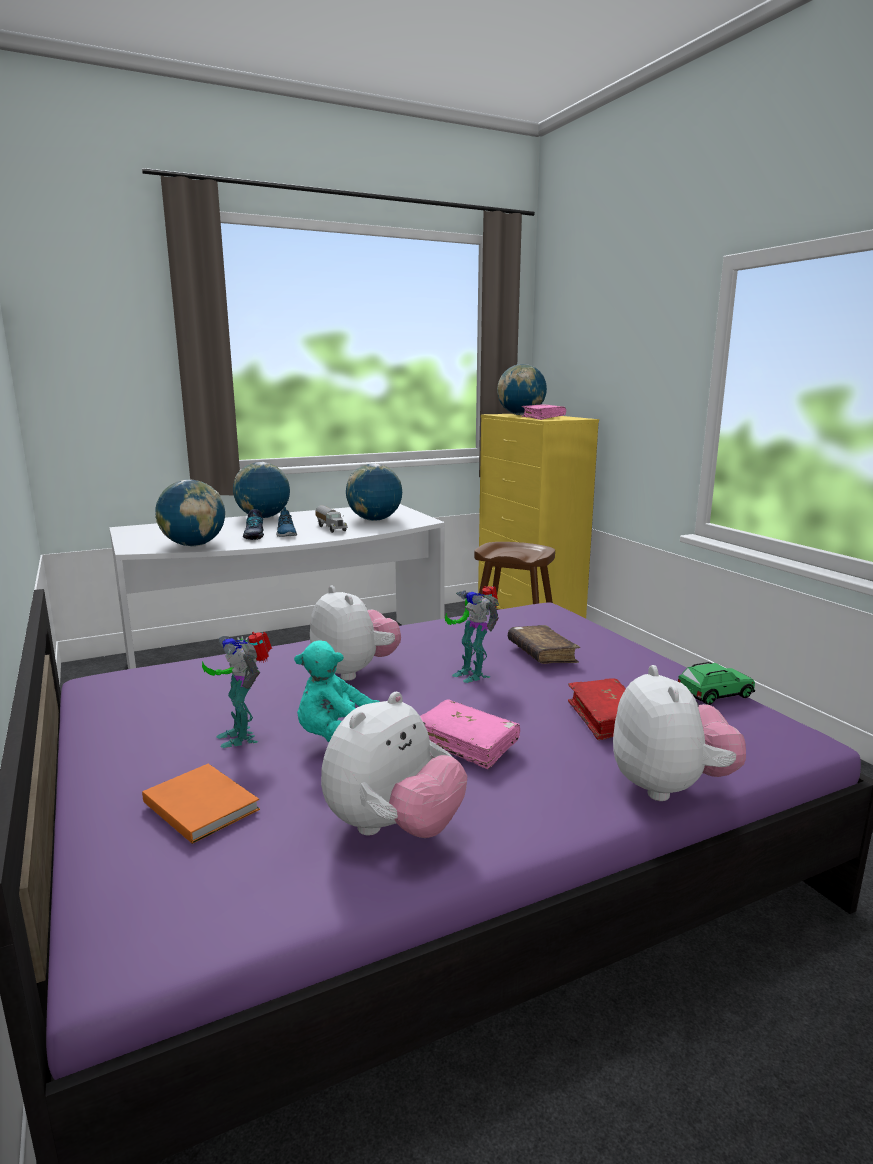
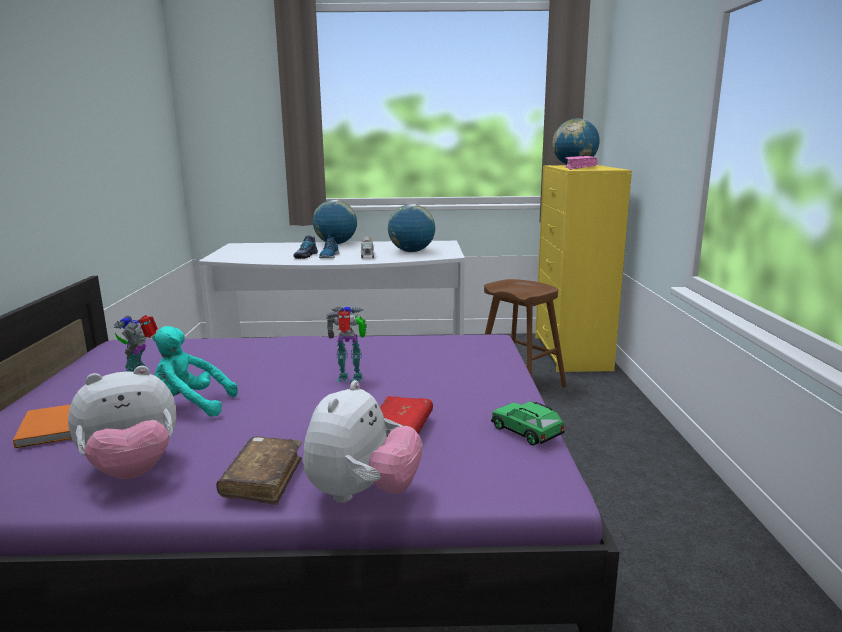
camera: 25 degrees right, 0 degrees up
(193, 545) = (254, 259): globe -> none
(354, 671) = (273, 363): plush toy -> none
(467, 743) = (264, 426): pink book -> none
(472, 673) = (351, 378): toy robot -> toy robot turned 105 degrees clockwise
(542, 654) = (428, 373): brown book -> brown book (263, 479)
(714, 695) = (526, 432): green toy car -> green toy car turned 135 degrees counterclockwise

